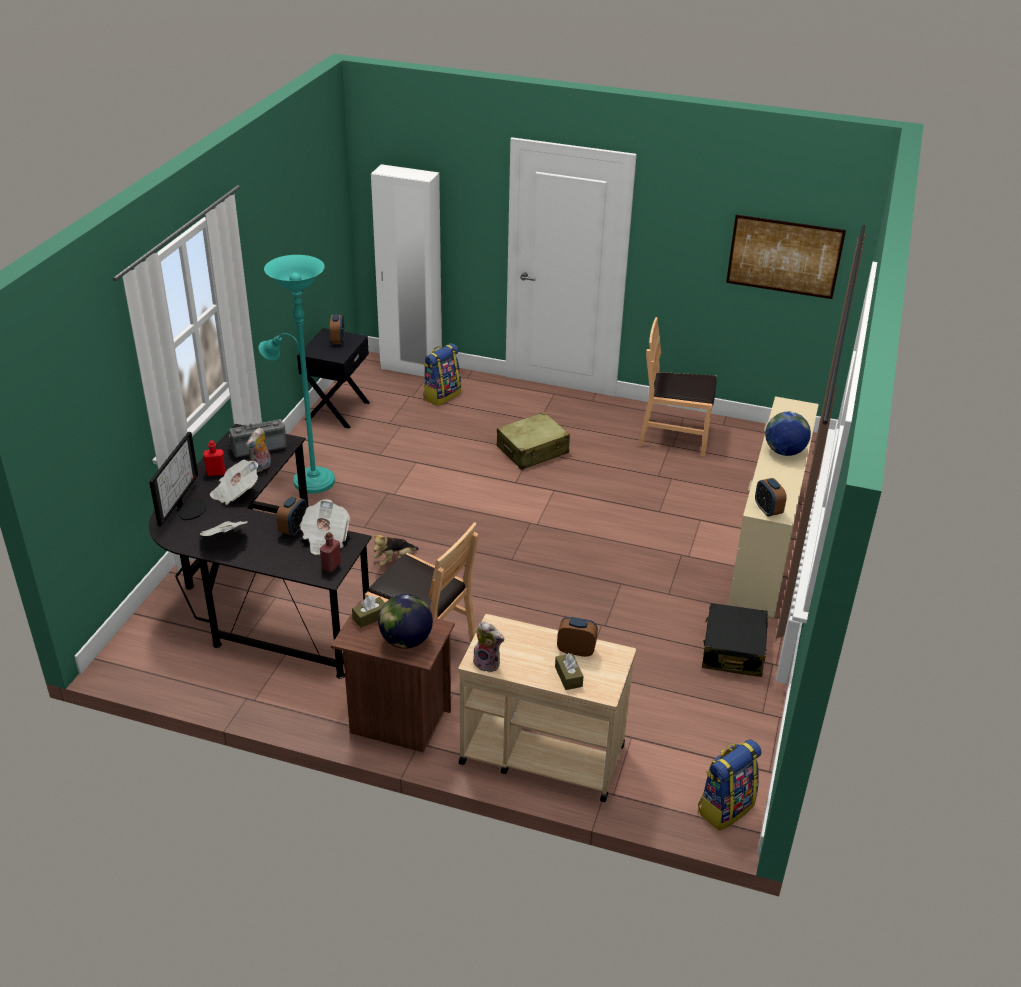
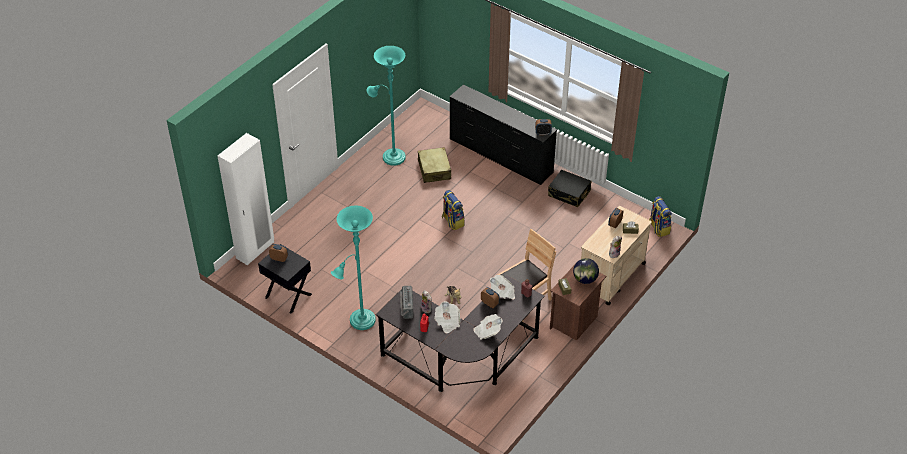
camera: 70 degrees left, 10 degrees up
(189, 508) = (454, 343): monitor -> none
(441, 395) = (296, 243): backpack -> backpack (452, 221)
(533, 450) = (376, 217): beige suitcase -> beige suitcase (434, 170)
(674, 436) = (391, 156): brown chair -> turquoise floor lamp
(765, 546) = (500, 156): beige dresser -> black dresser
(784, 256) = (389, 36): picture -> none
(784, 452) = (499, 111): globe -> none

